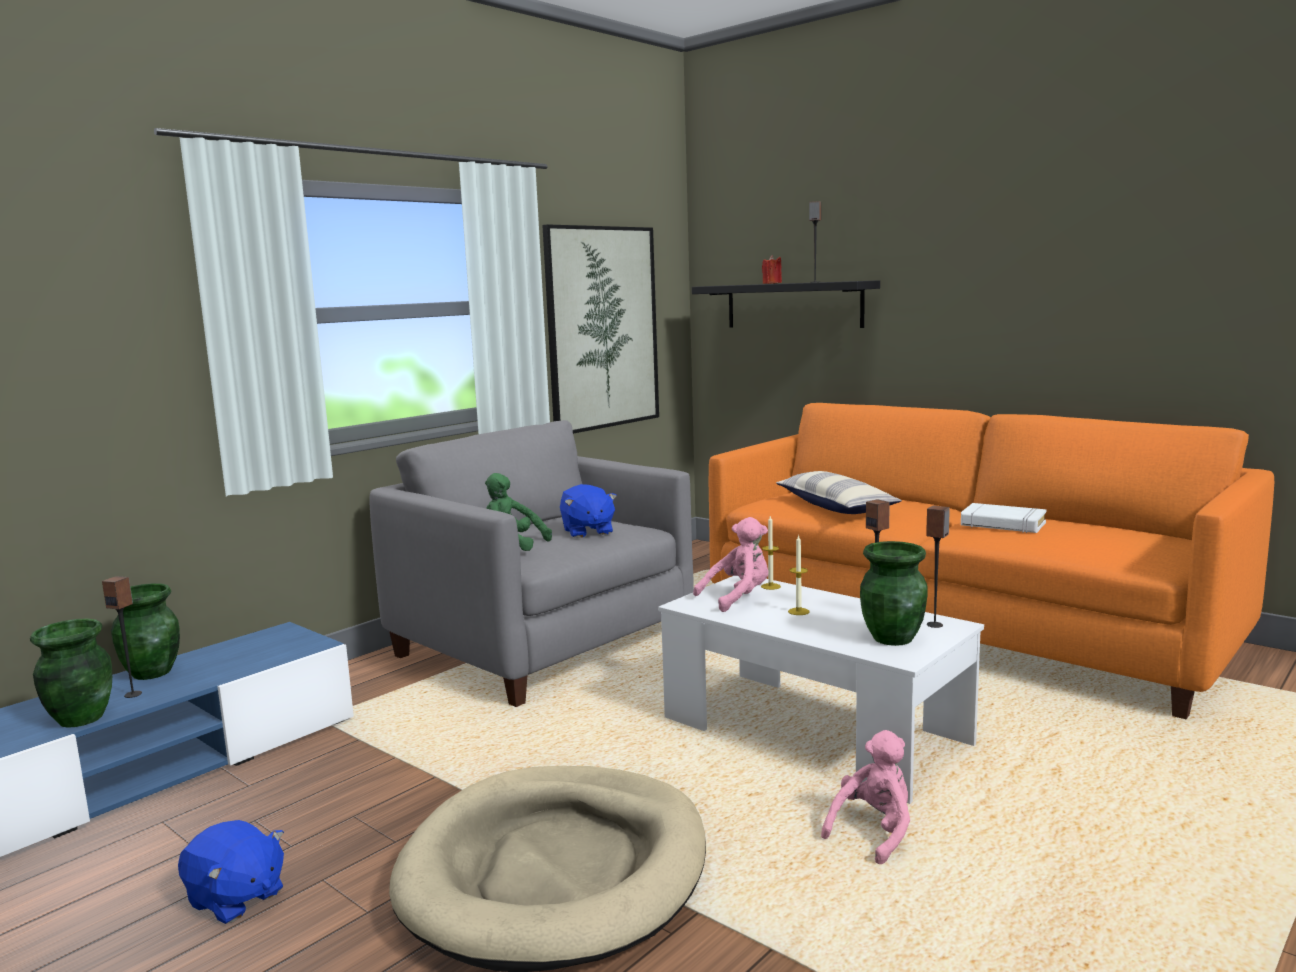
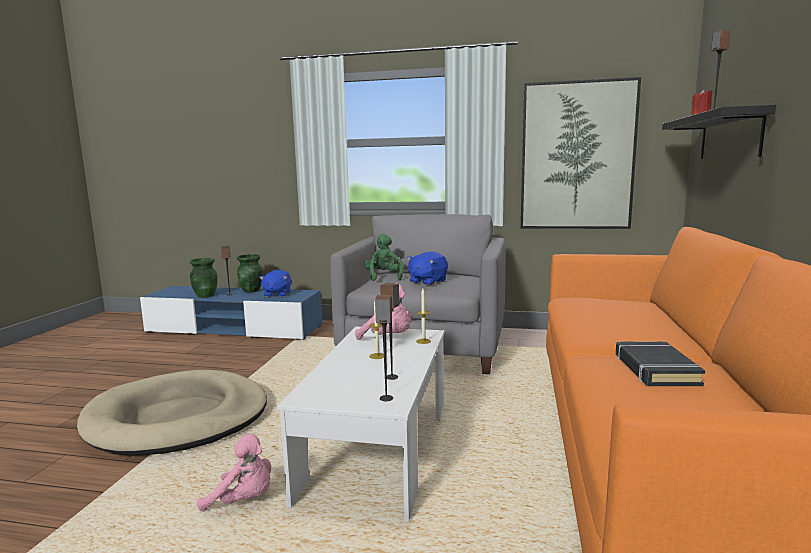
camera: 60 degrees right, 0 degrees up
(235, 899) = (149, 370): blue plush toy -> blue plush toy (277, 294)
(836, 506) = (601, 314): pillow -> none
(893, 638) = (342, 389): green vase -> none
(1002, 524) = (655, 369): white book -> black book

